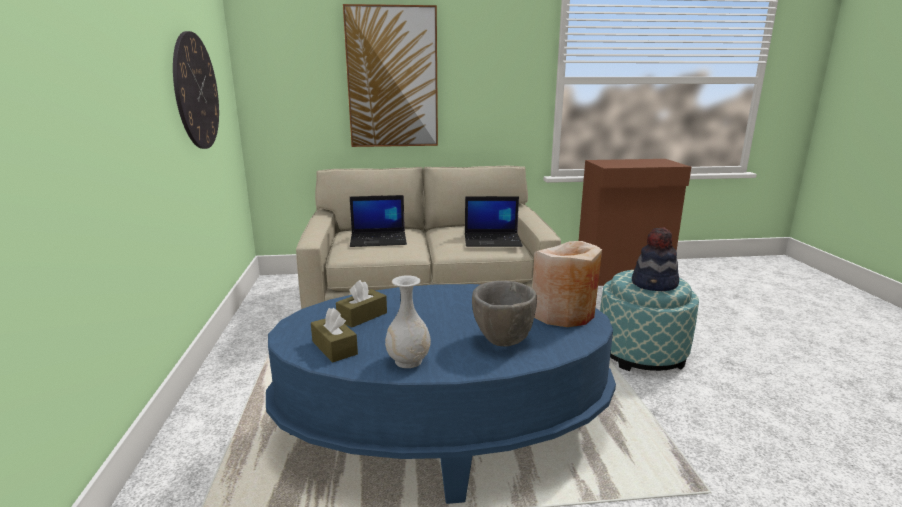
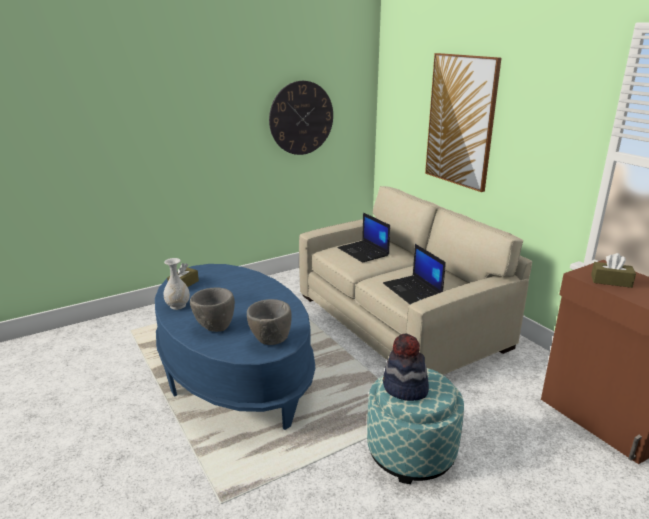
camera: 65 degrees right, 5 degrees up
(362, 316) = (224, 281): brown tissue box -> brown tissue box (611, 281)
(563, 313) = (270, 341): beige vase -> grey bowl

